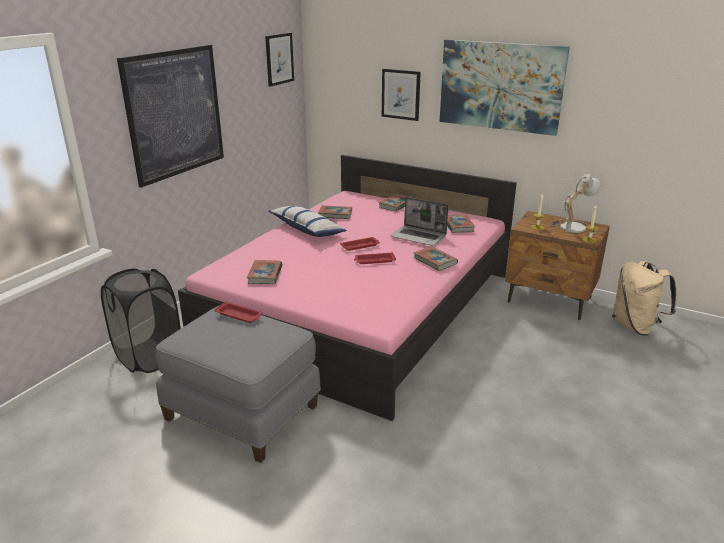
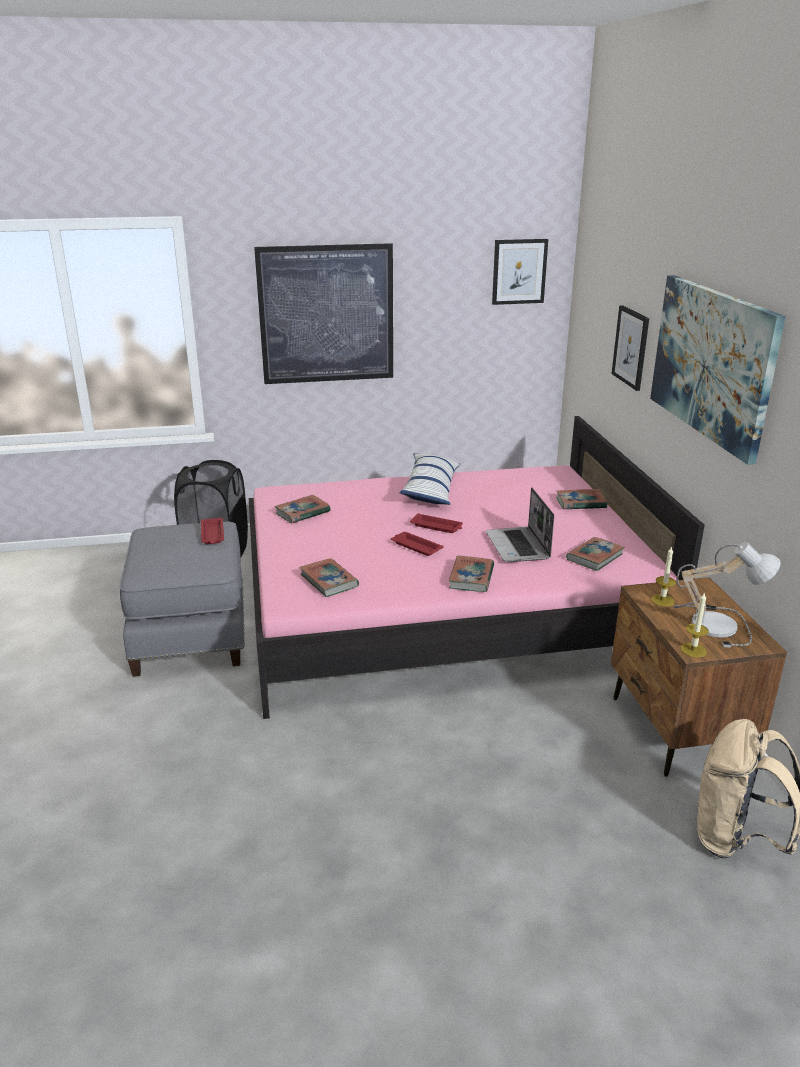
camera: 50 degrees right, 0 degrees up
(335, 214) = (488, 485): book -> book (329, 581)

